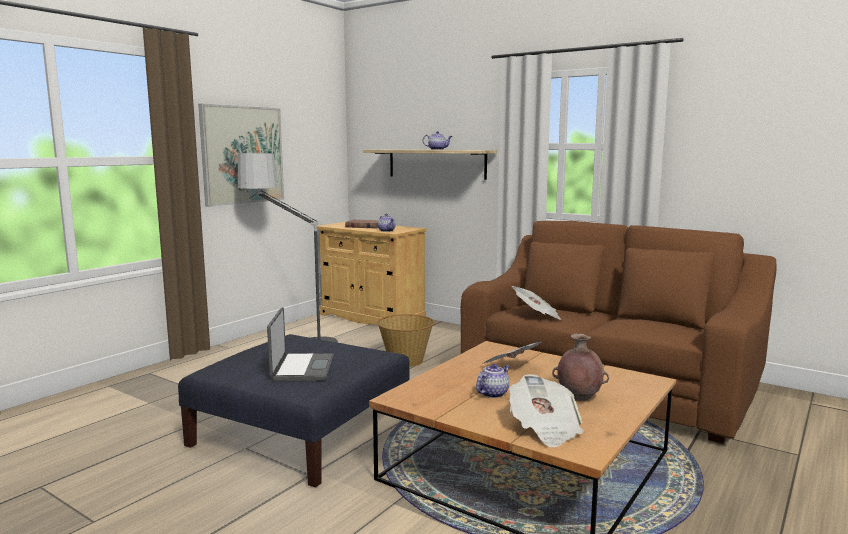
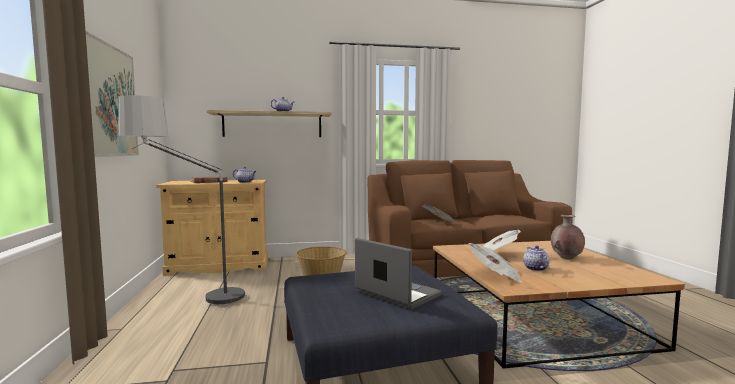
camera: 45 degrees left, 5 degrees down
(544, 429) = (611, 276): newspaper -> newspaper (495, 276)

